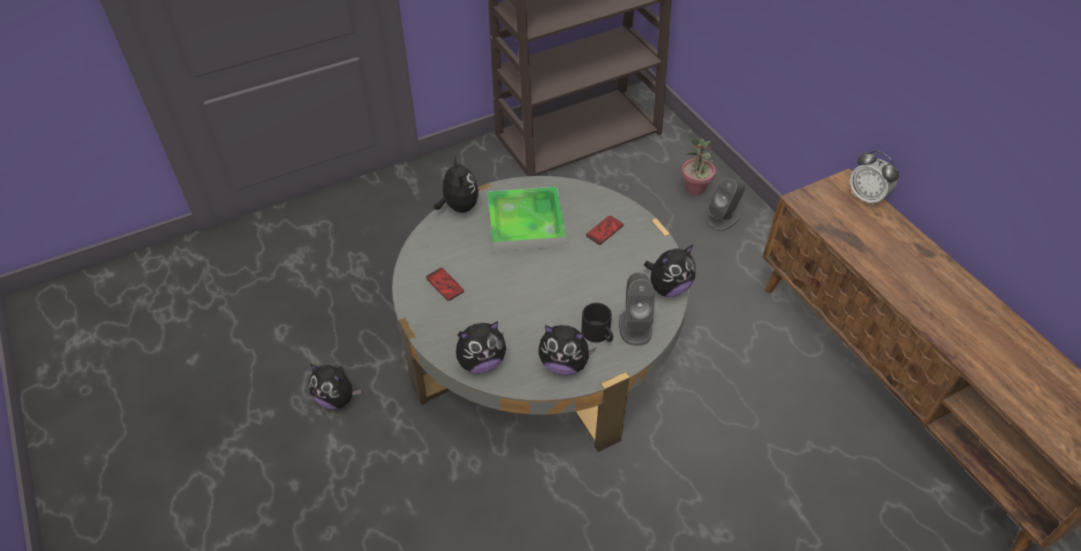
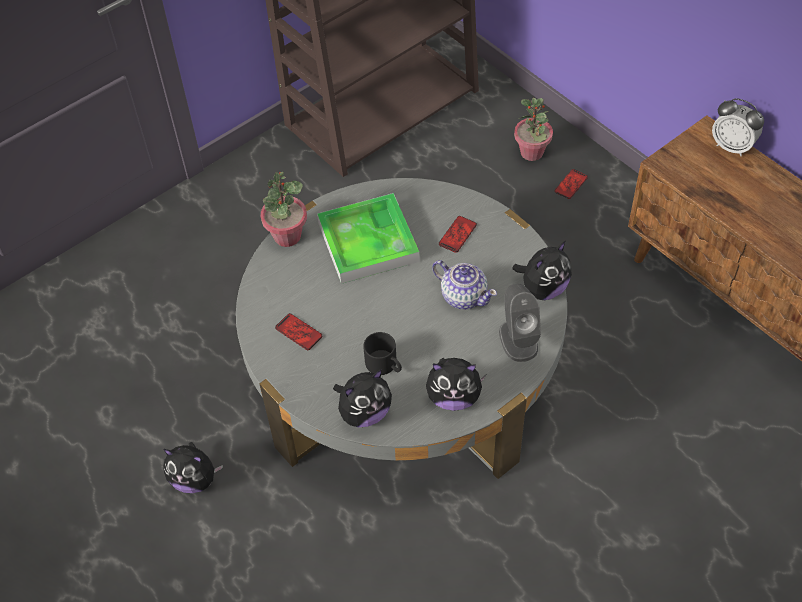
camera: 10 degrees left, 5 degrees up
(459, 206) = (287, 236): plush toy -> potted plant
(596, 281) = (463, 296): none -> teapot
(599, 334) = (482, 356): black mug -> black mug (385, 365)
(723, 219) = (571, 184): grey speaker -> phone

